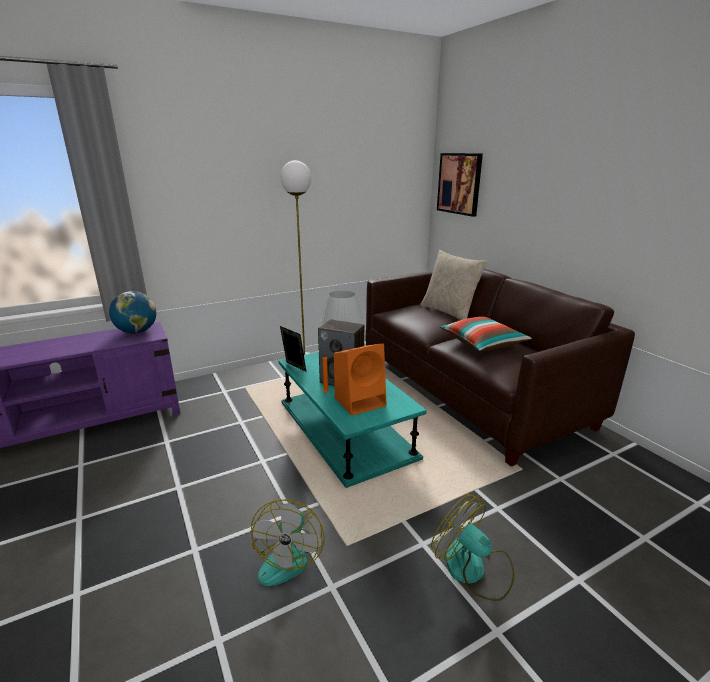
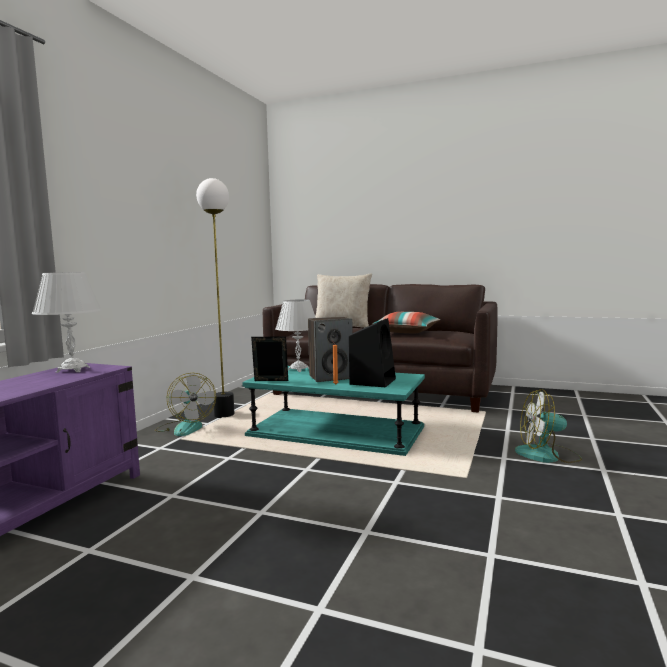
camera: 40 degrees left, 15 degrees down
(137, 332) = (73, 370): globe -> white table lamp
(287, 556) = (442, 500): fan -> fan (185, 427)
(361, 401) = (373, 381): orange speaker -> black speaker
(459, 183) = (307, 222): picture -> none

